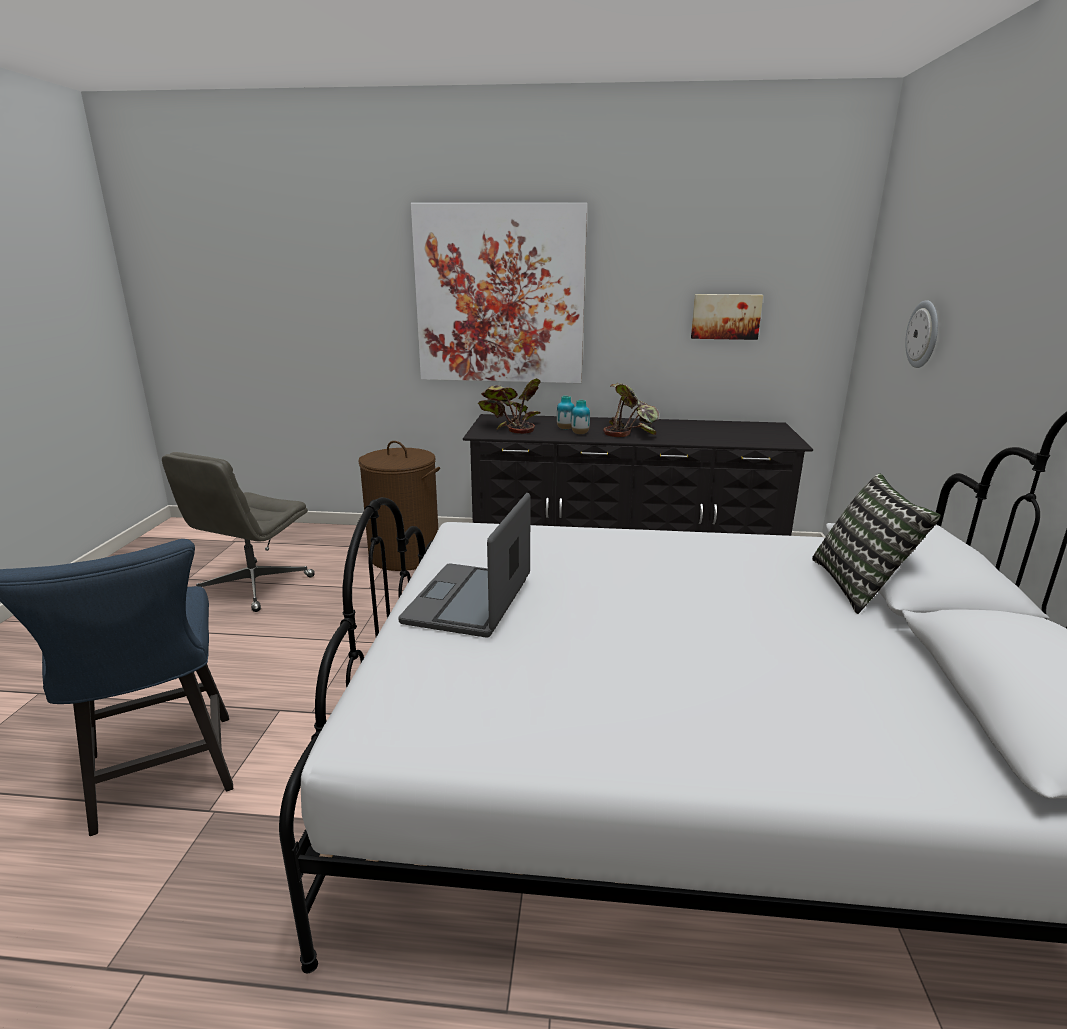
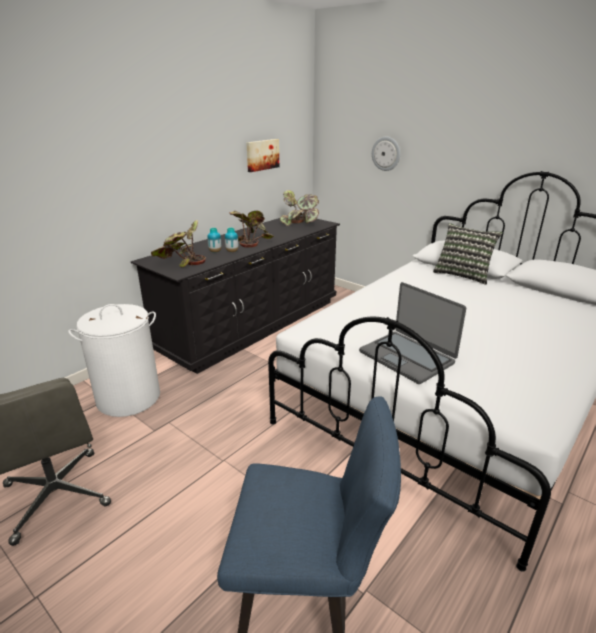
camera: 55 degrees left, 5 degrees up
(405, 556) = (129, 397): brown laundry basket -> white laundry basket
(500, 295) = (129, 159): picture -> none
(751, 434) = (300, 224): none -> potted plant

